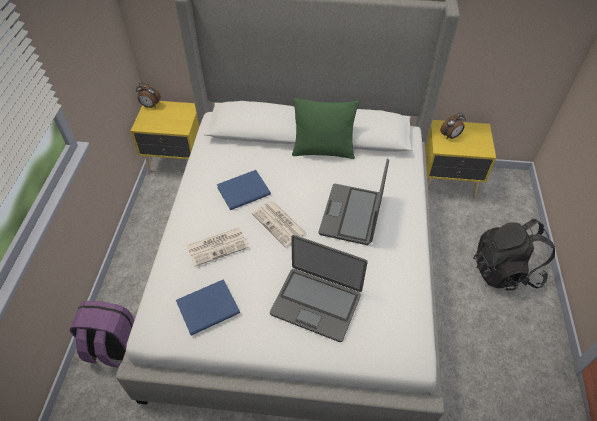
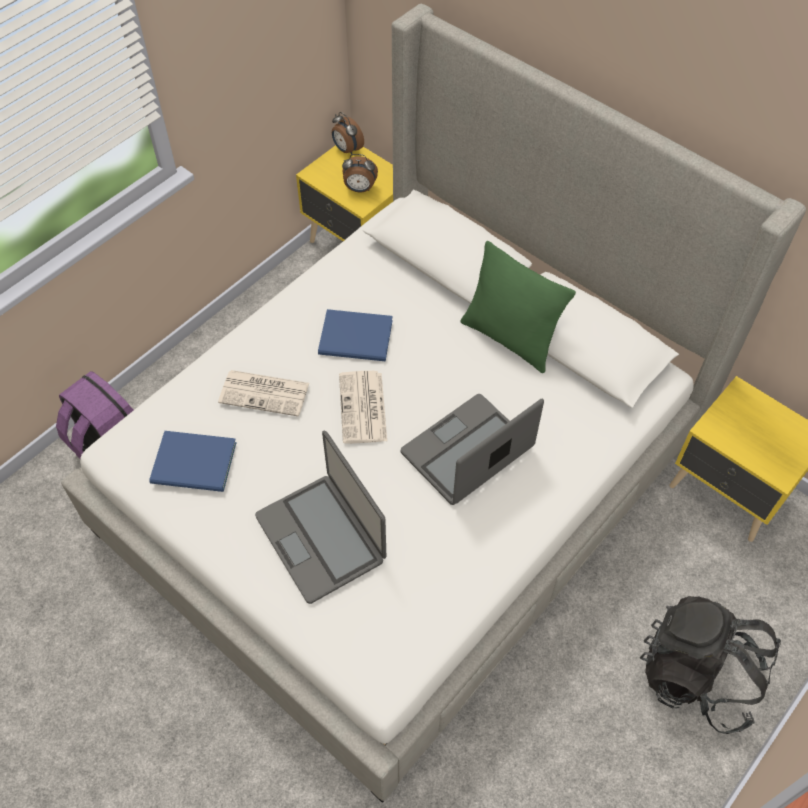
camera: 35 degrees right, 5 degrees up
(450, 136) = (743, 420): alarm clock -> alarm clock (359, 189)

